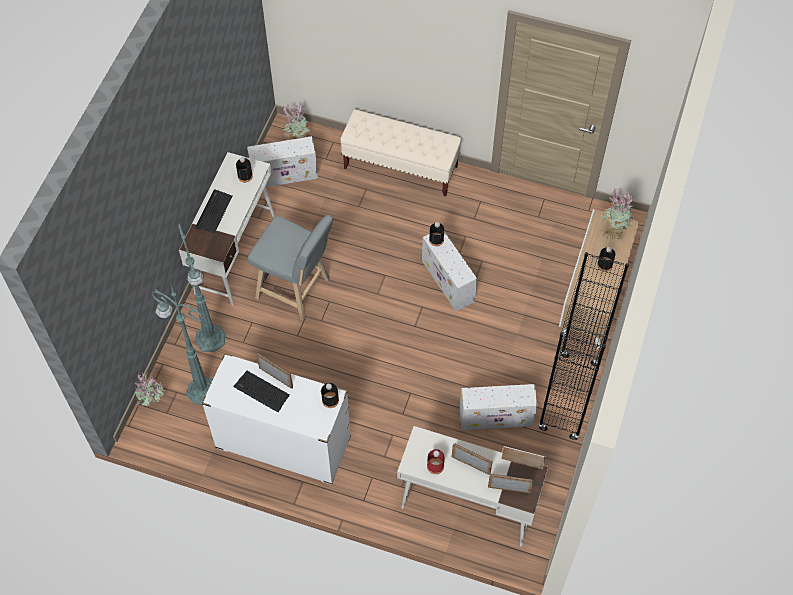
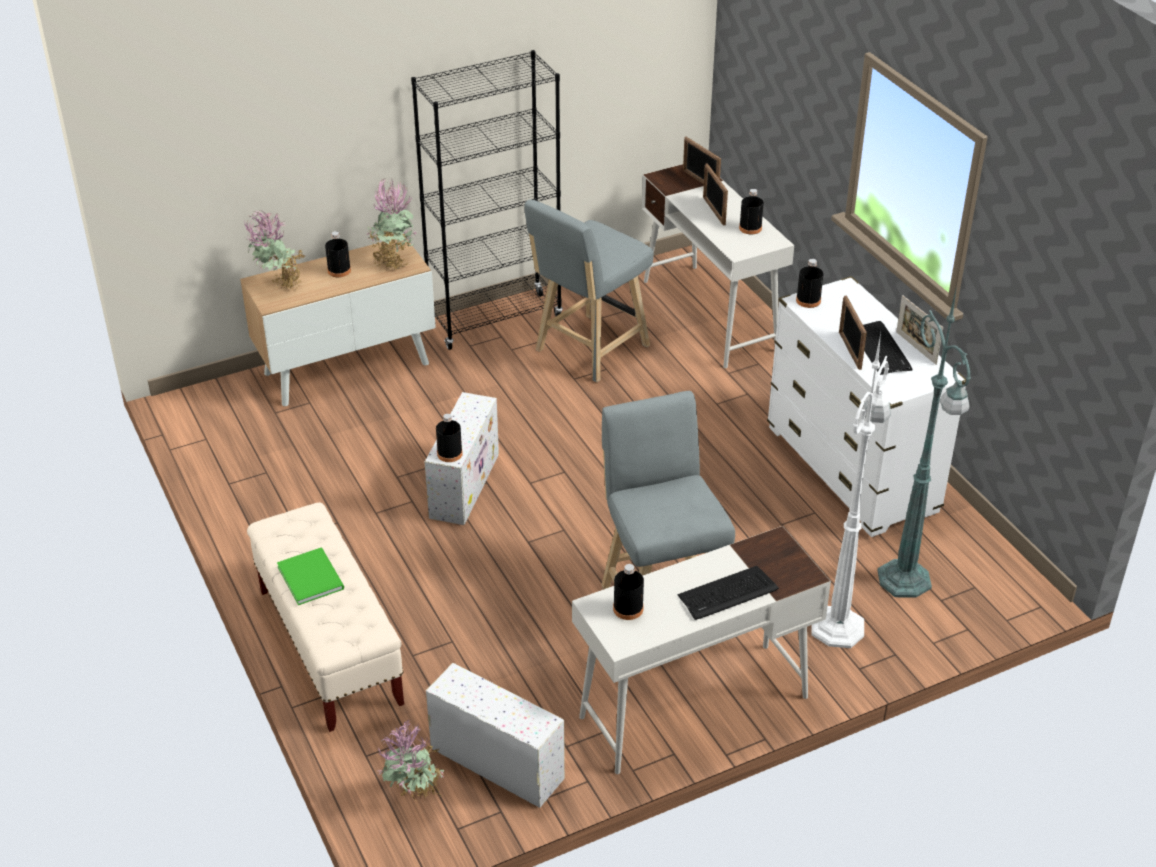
camera: 135 degrees left, 20 degrees down
(153, 402) = (984, 609): potted plant -> potted plant (393, 261)
(210, 340) = (839, 626): green floor lamp -> white floor lamp
(404, 134) = (311, 576): none -> green book
(435, 466) = (750, 228): red bottle -> black bottle
(497, 417) = (588, 351): white storage box -> grey stool
(522, 463) = (664, 187): picture frame -> picture frame (916, 348)

